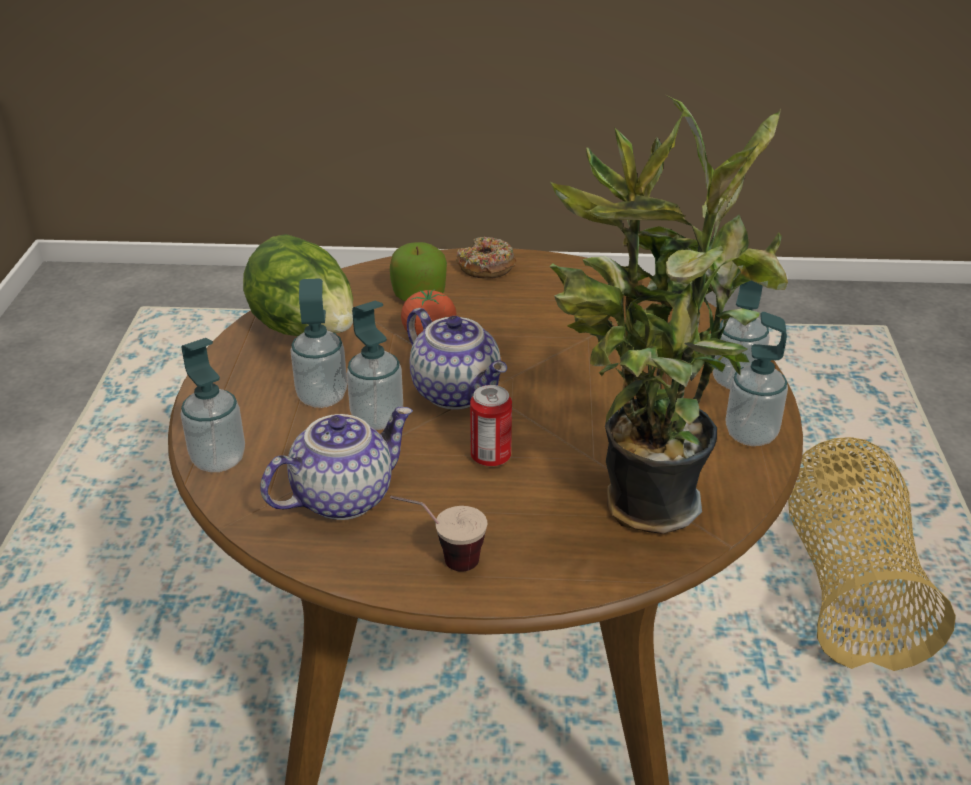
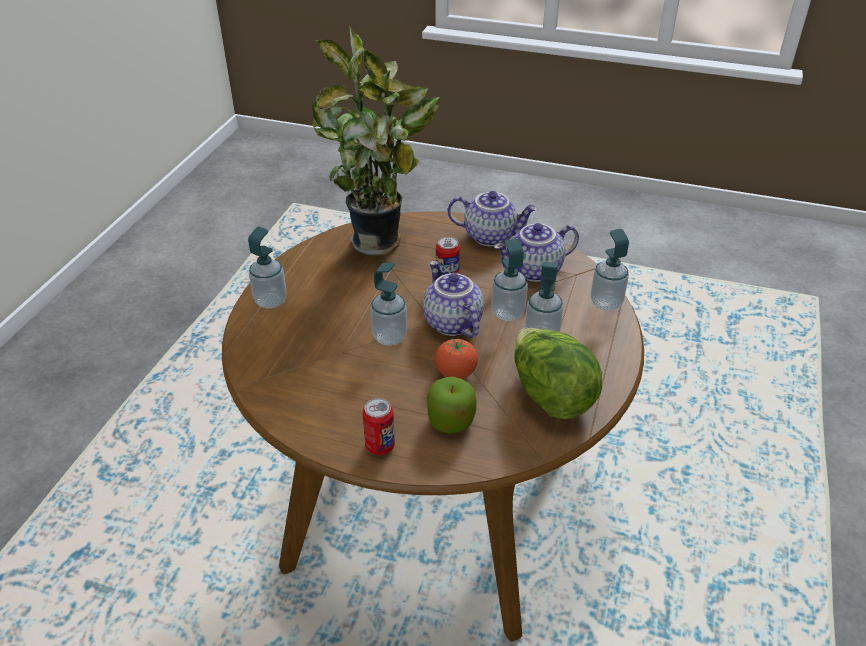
camera: 165 degrees left, 5 degrees up
(440, 561) = (490, 236): cup -> teapot
(486, 267) = (380, 446): donut -> can
(751, 434) = (294, 267): soap dispenser -> soap dispenser (389, 337)
(849, 587) = (144, 525): basket -> none

